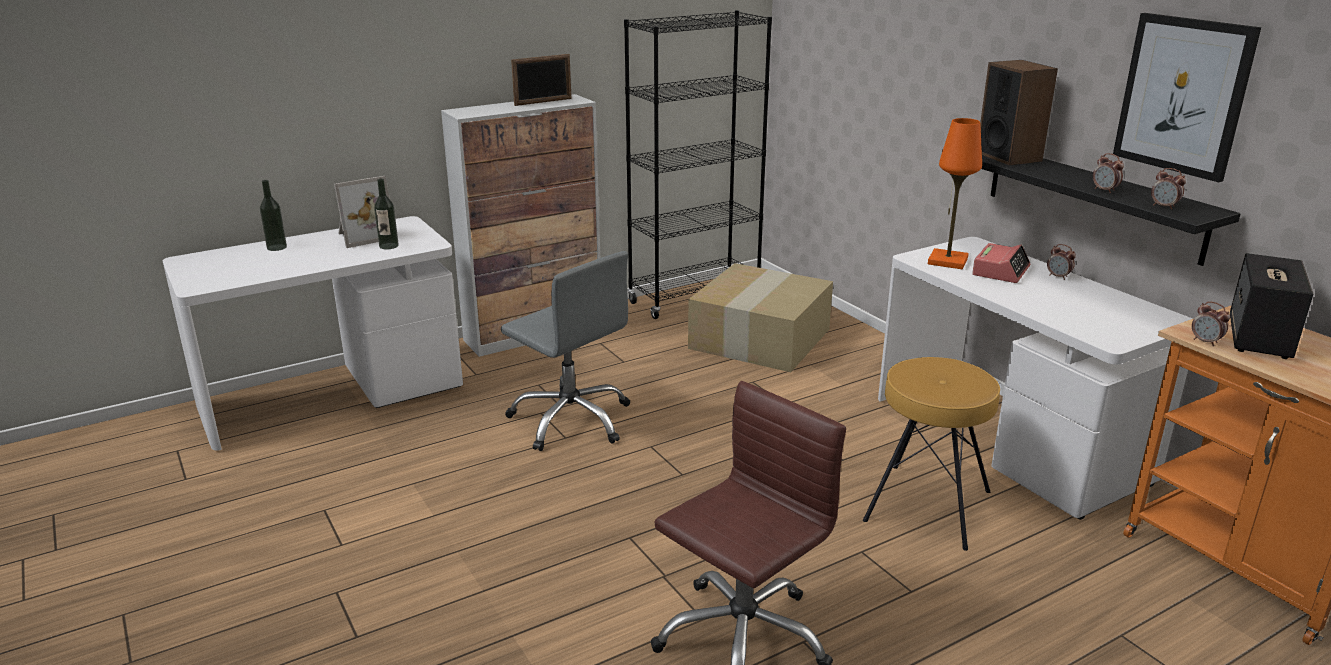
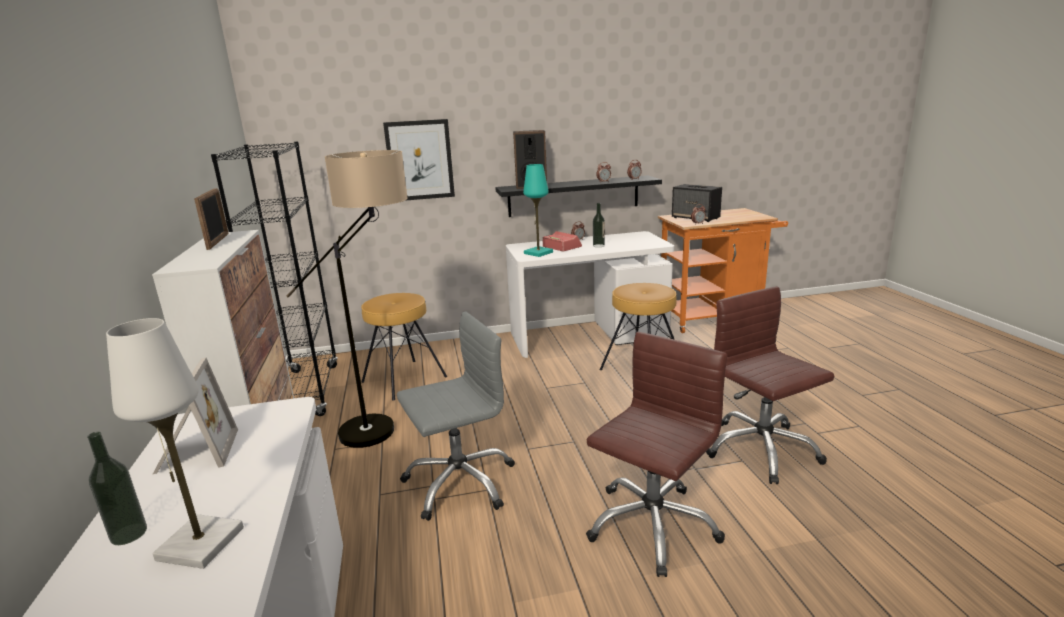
camera: 70 degrees left, 5 degrees down
(264, 266) = (200, 544): none -> white table lamp
(389, 246) = (259, 434): bottle -> bottle (598, 245)
(537, 549) = (651, 525): none -> brown office chair
(637, 360) = (386, 435): none -> floor lamp
(759, 337) = (403, 379): cardboard box -> brown stool
(947, 261) = (538, 253): orange table lamp -> turquoise table lamp
(1183, 95) = (610, 128): picture -> picture (420, 160)

